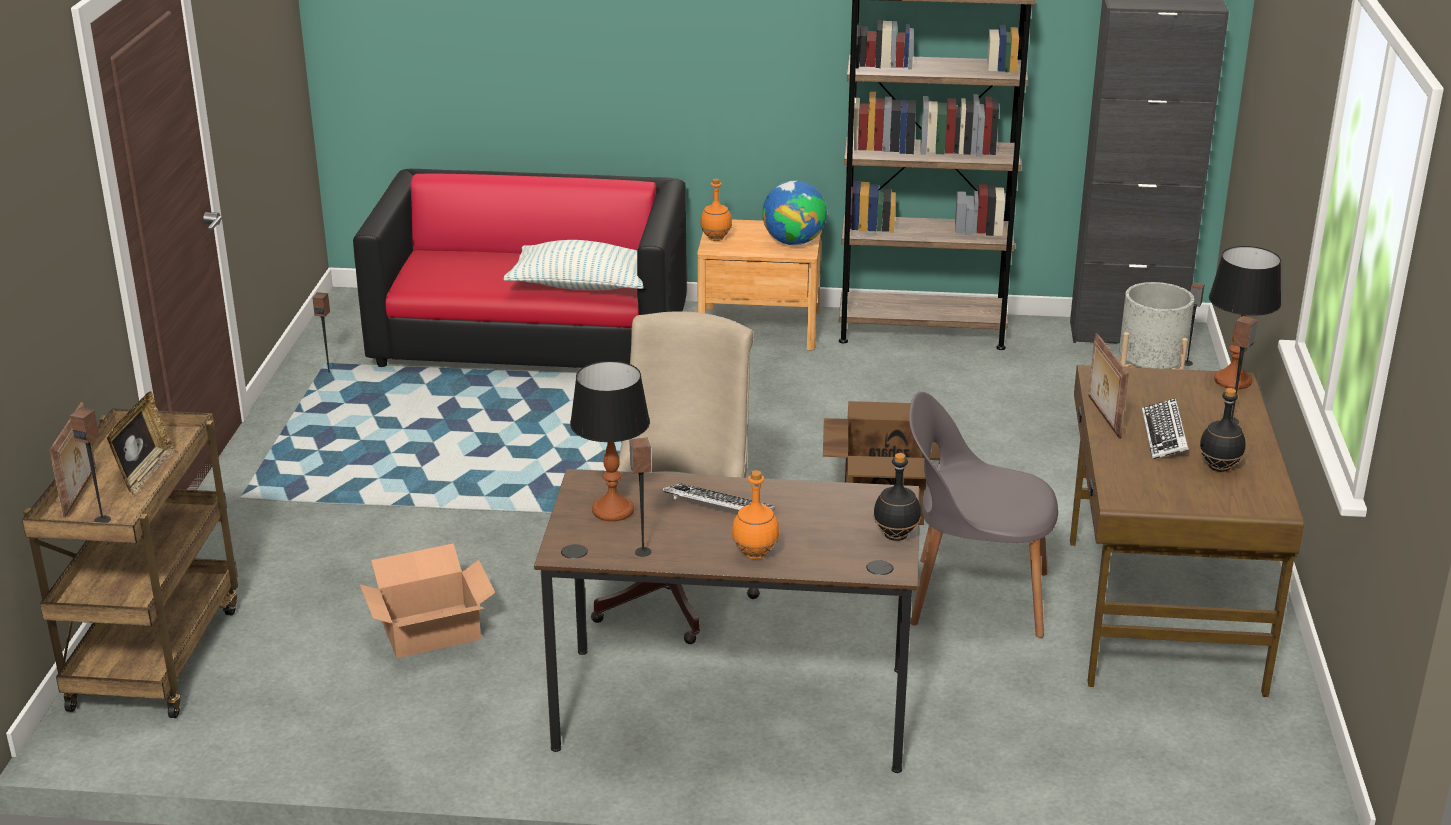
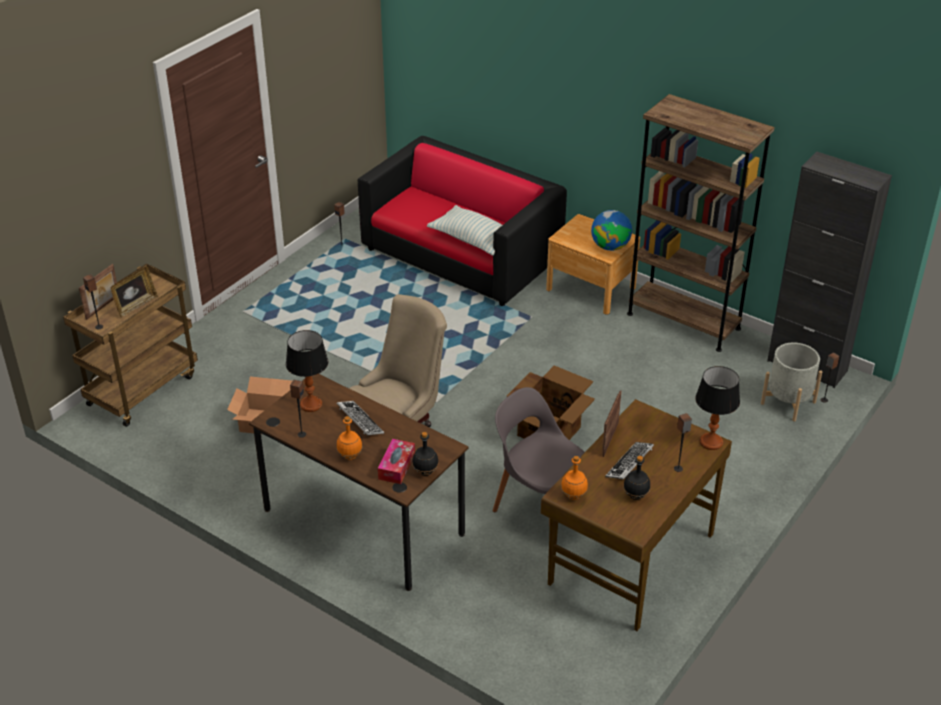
camera: 30 degrees right, 10 degrees up
(715, 238) = (568, 230): orange bottle -> orange bottle (573, 495)
(844, 543) = (396, 466): none -> tissue box

